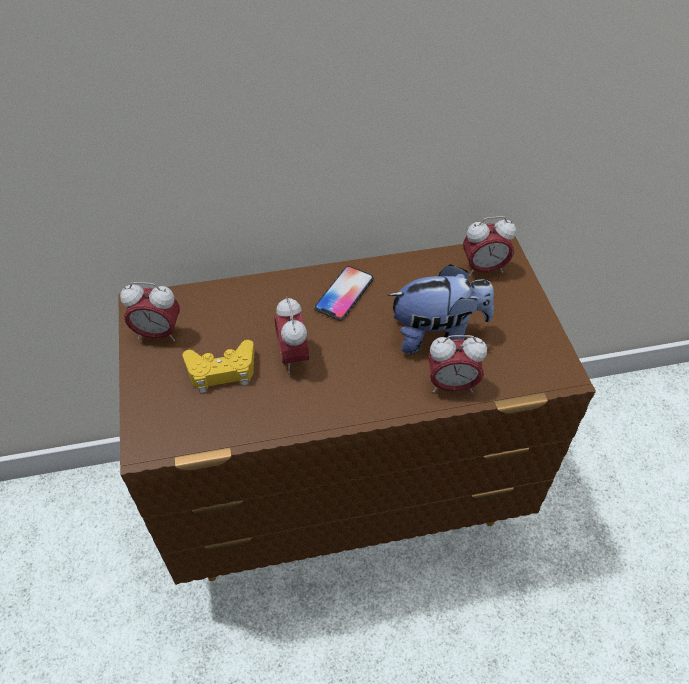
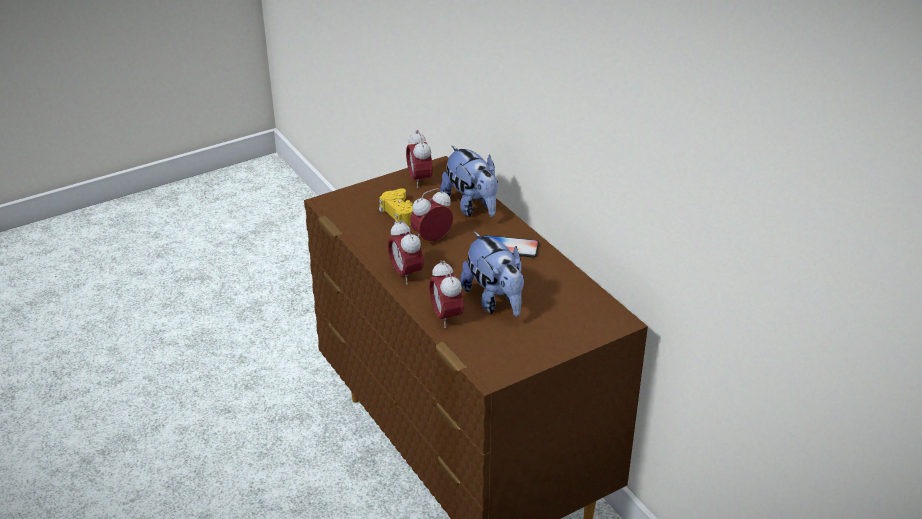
camera: 70 degrees right, 15 degrees down
(246, 301) = (472, 206): none -> plush toy
(483, 269) = (588, 313): alarm clock -> alarm clock (406, 274)

